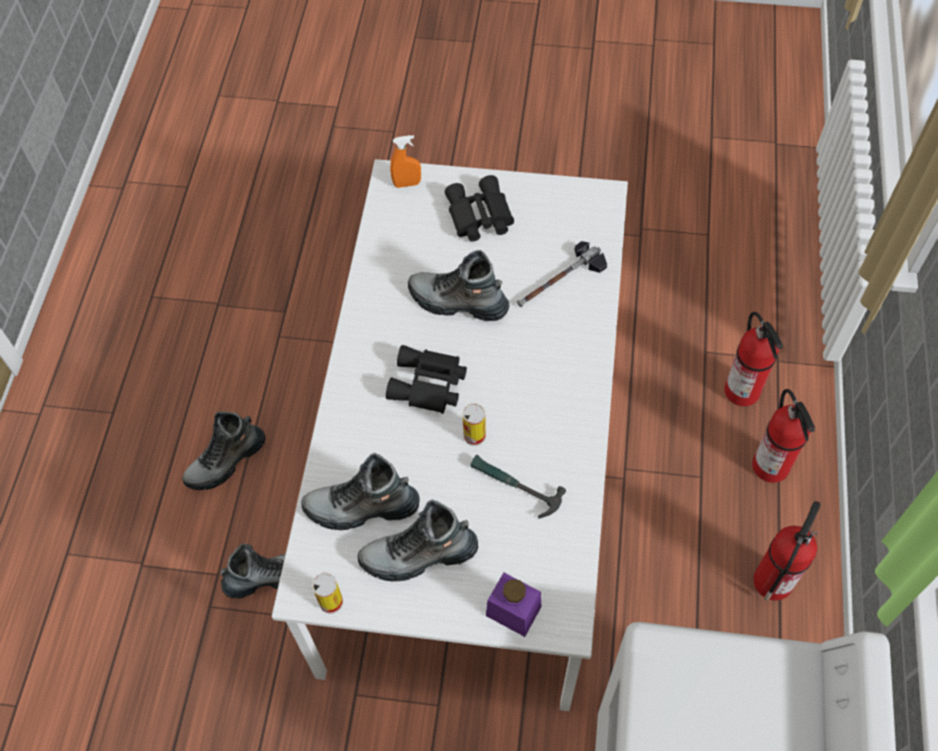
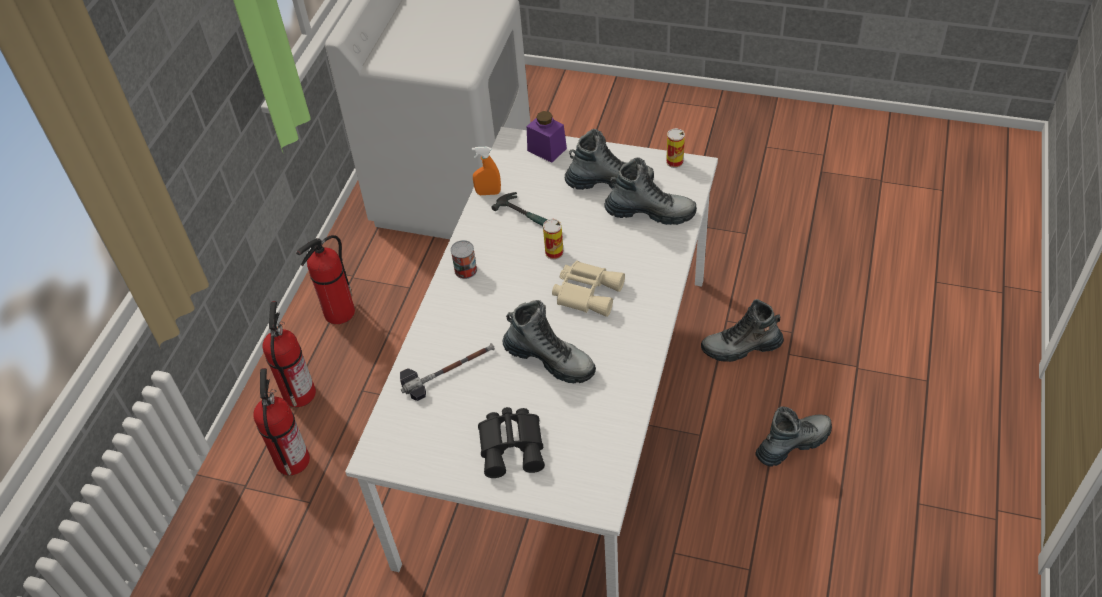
camera: 170 degrees left, 10 degrees down
(407, 184) = (584, 493): orange spray bottle -> orange spray bottle (488, 193)
(428, 386) = (587, 291): black binoculars -> beige binoculars
(575, 401) = (465, 270): none -> can

